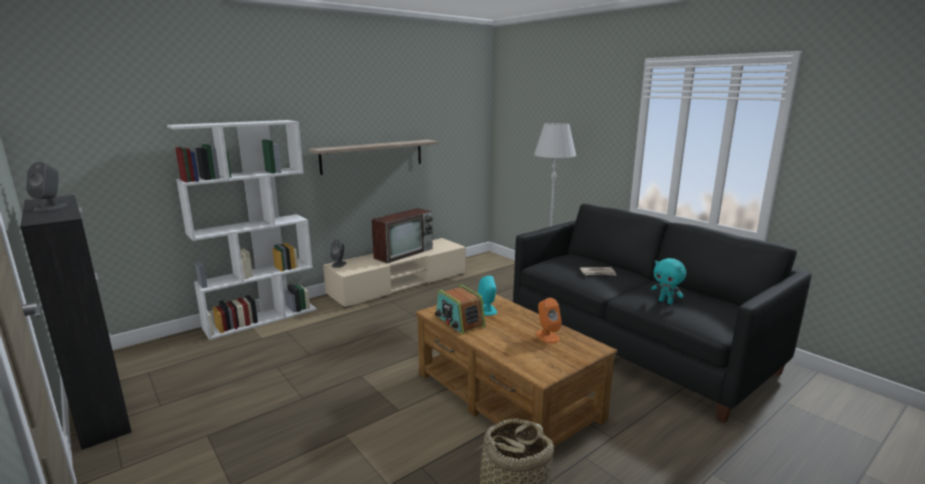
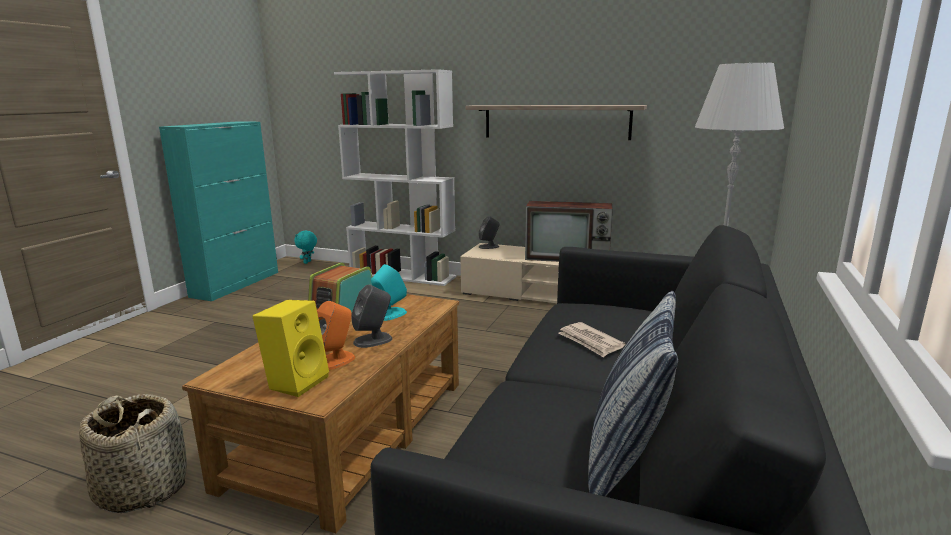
camera: 60 degrees right, 0 degrees up
(50, 207) = (214, 123): grey speaker -> grey speaker (373, 340)
(101, 408) = (236, 284): black cabinet -> turquoise cabinet
(568, 351) = (296, 381): none -> yellow speaker
(666, 302) = (527, 420): turquoise plush toy -> turquoise plush toy (308, 262)
(698, 294) = (626, 456): none -> pillow

